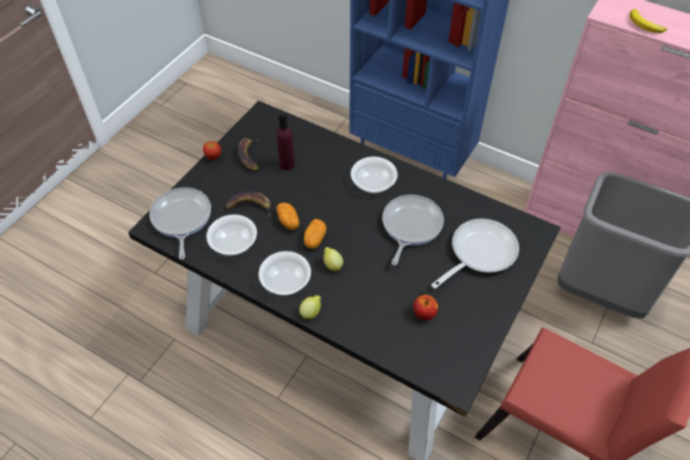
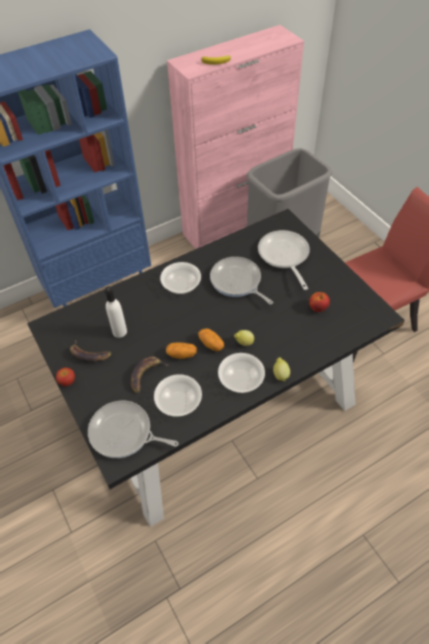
camera: 60 degrees left, 0 degrees up
(287, 164) = (119, 331): purple bottle -> white bottle

